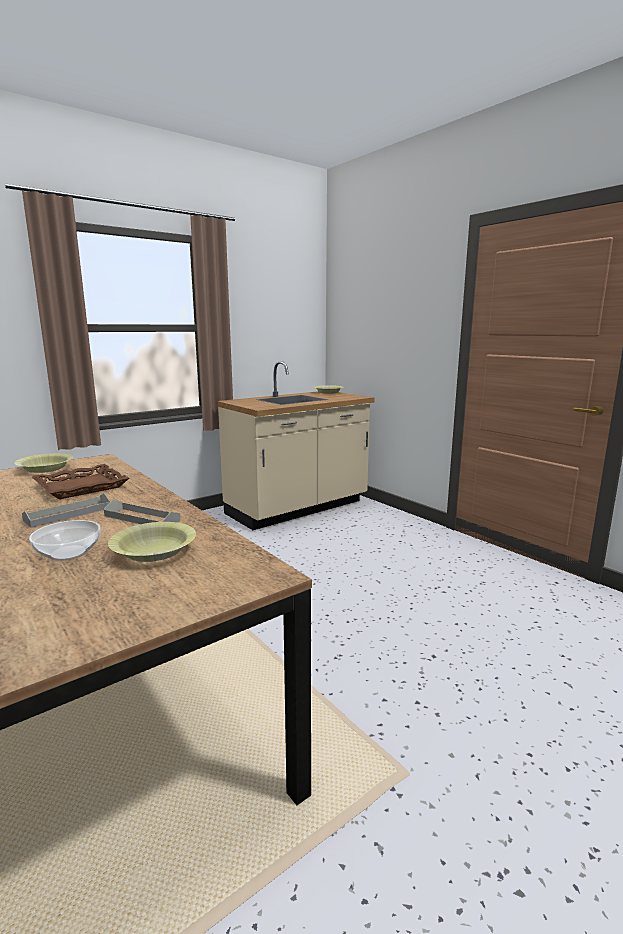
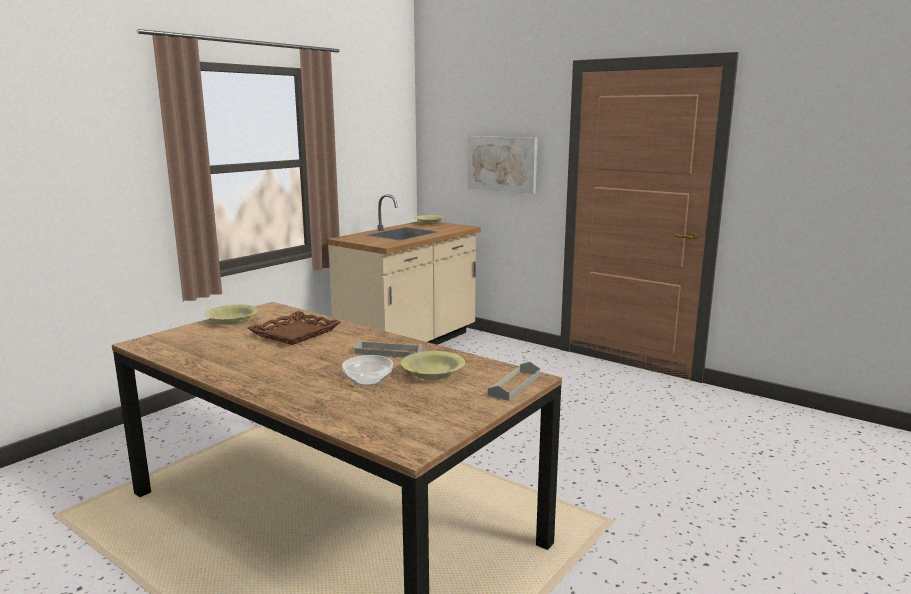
camera: 15 degrees left, 0 degrees up
(68, 514) = (321, 355): grey tray -> grey tray (514, 385)
(398, 333) = (502, 164): none -> picture

